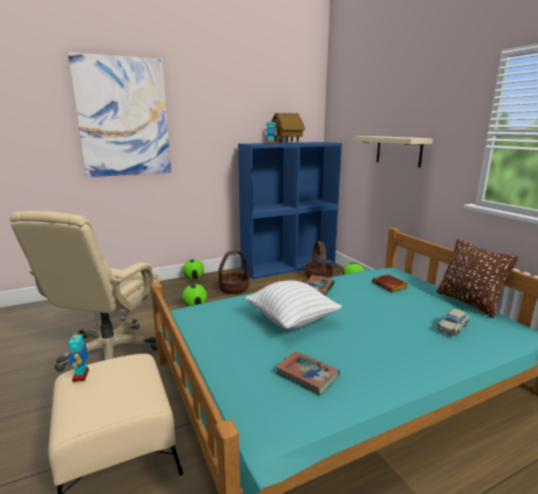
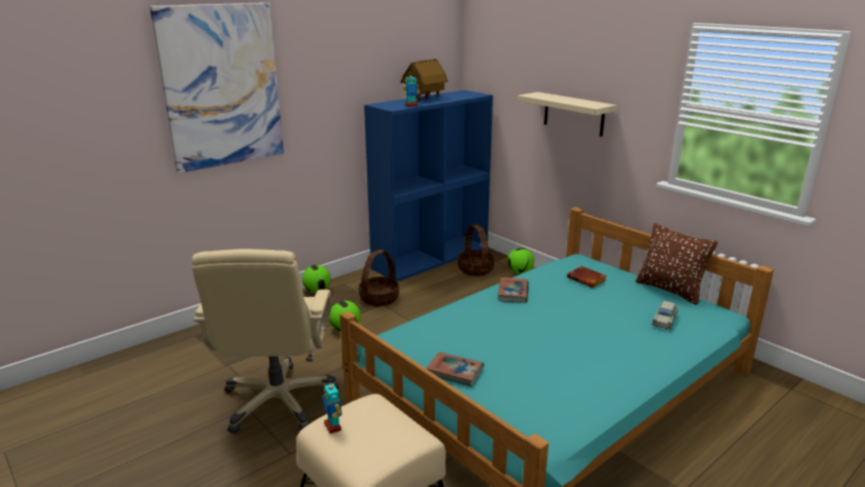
camera: 15 degrees left, 5 degrees up
(291, 320) = (508, 334): white pillow -> none
(307, 375) = (556, 388): book -> book (455, 372)

